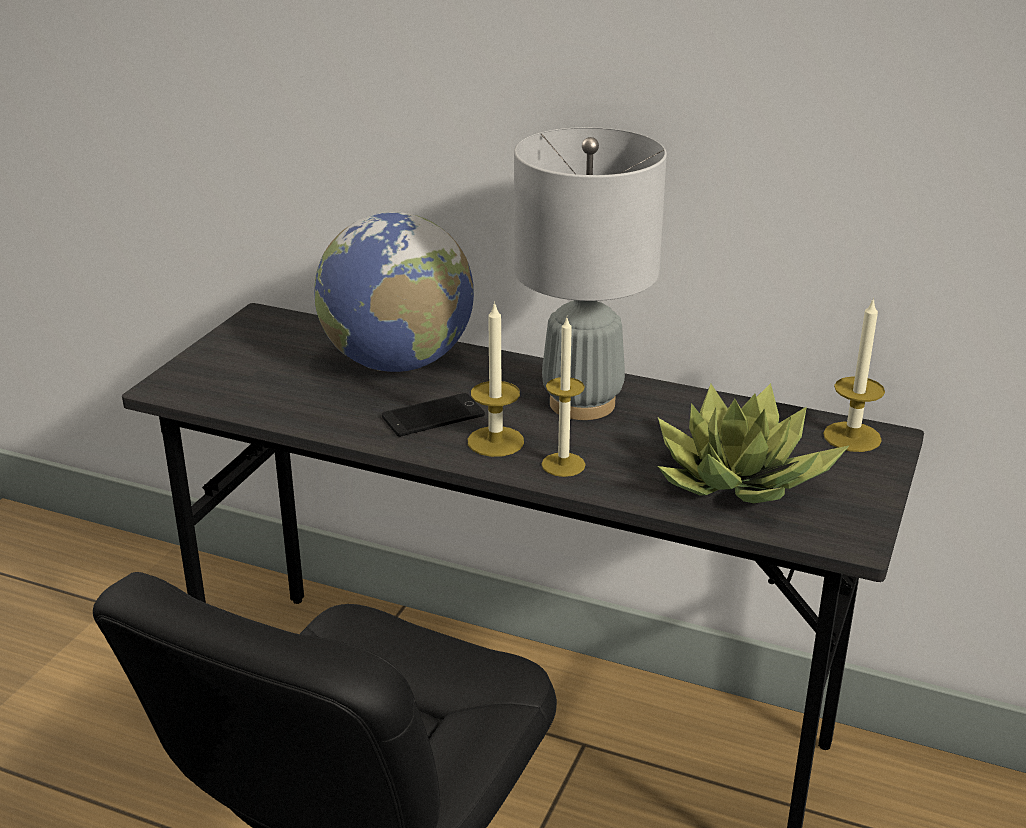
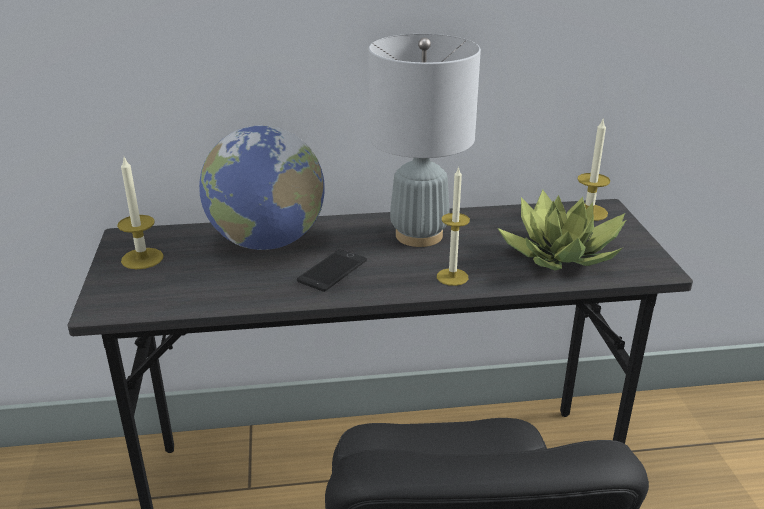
camera: 30 degrees left, 0 degrees up
(495, 441) = (393, 275): candle -> candle (142, 258)

